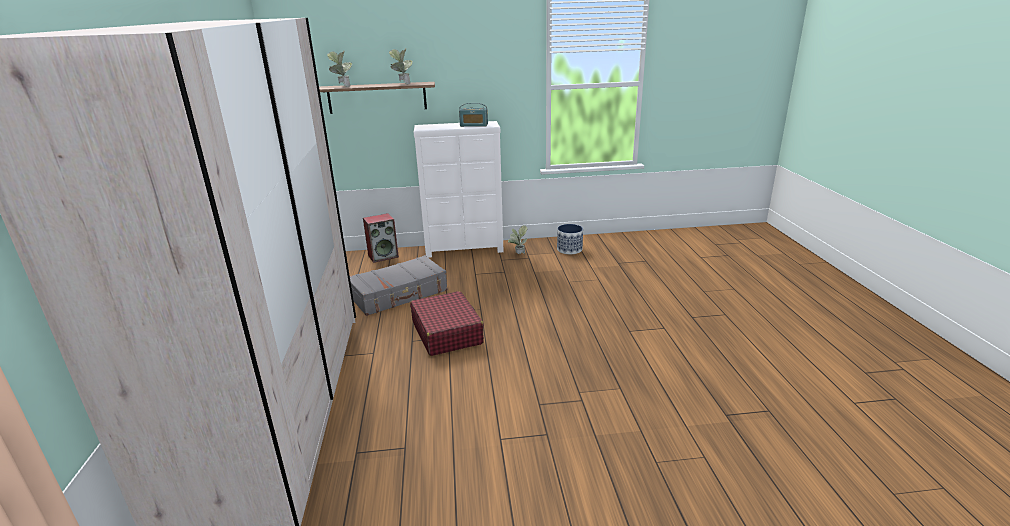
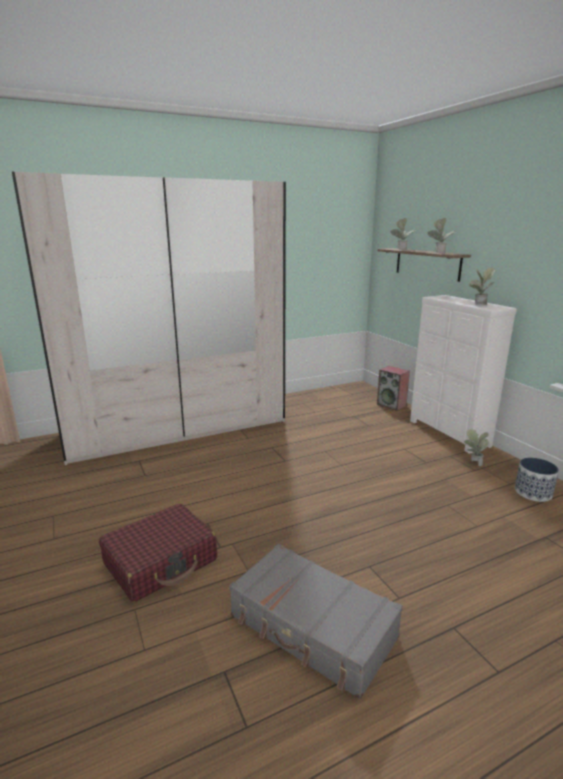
camera: 70 degrees right, 5 degrees down
(399, 294) = (336, 426): grey suitcase -> grey suitcase (312, 627)
(447, 332) = (292, 458): red suitcase -> red suitcase (161, 562)
(474, 125) = (478, 305): radio -> potted plant

